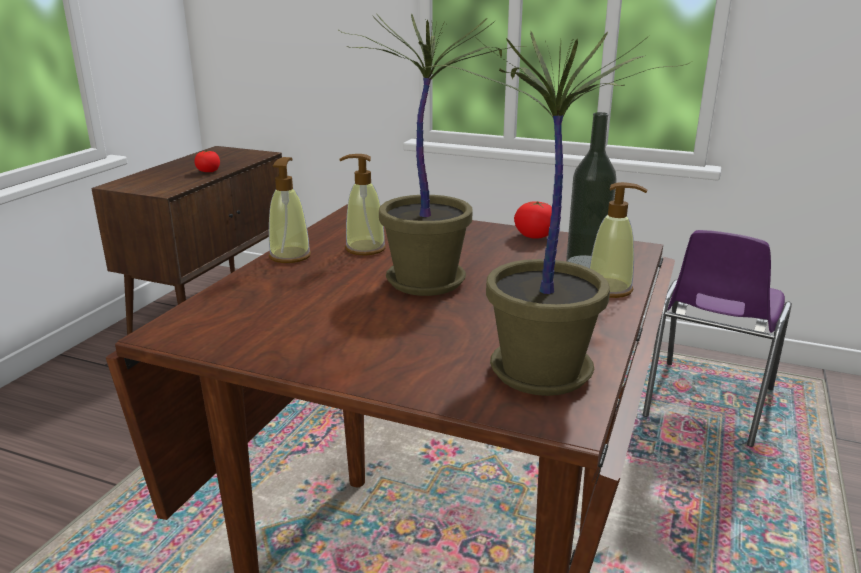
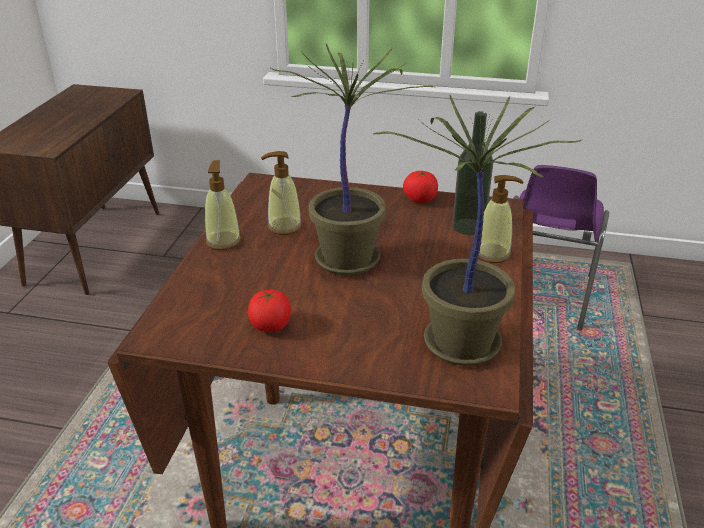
camera: 10 degrees left, 10 degrees up
(208, 171) = (80, 120): tomato -> tomato (270, 325)

